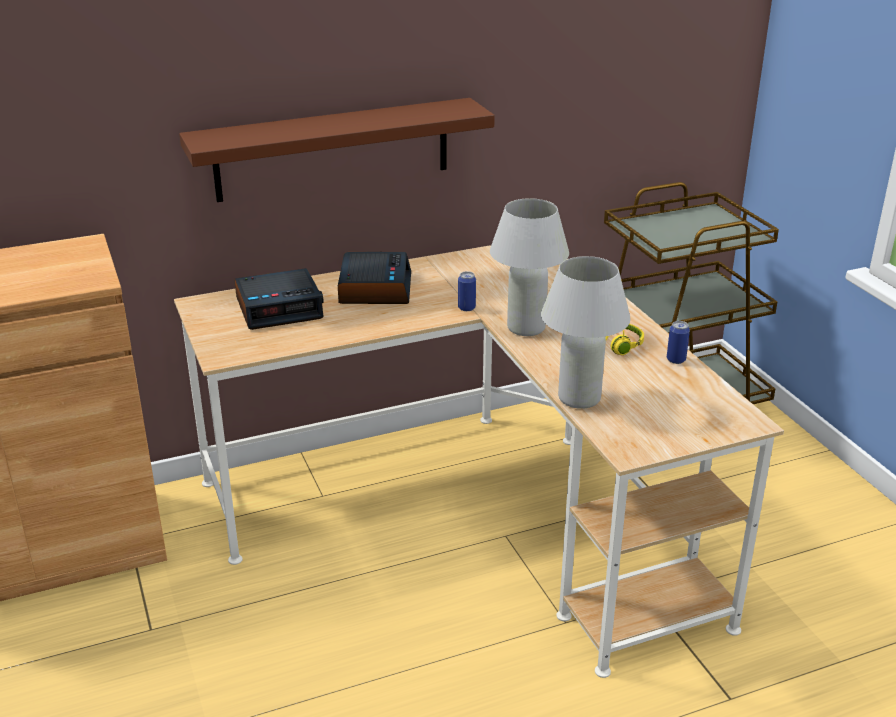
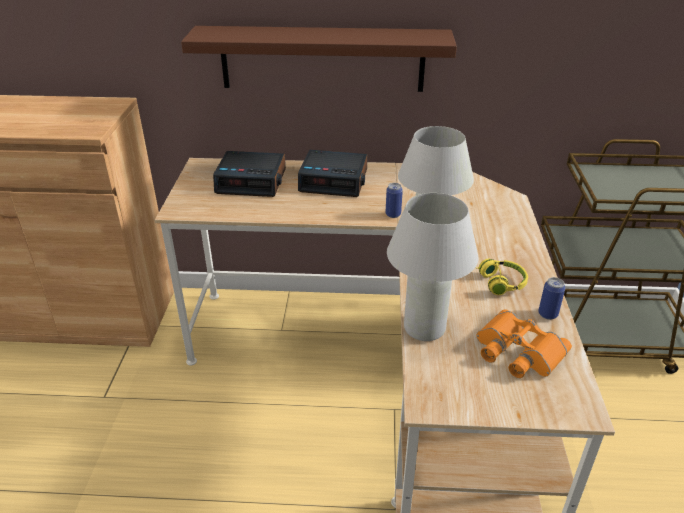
camera: 25 degrees right, 5 degrees up
(374, 288) = (334, 180): alarm clock -> alarm clock turned 75 degrees clockwise
(671, 395) = (516, 351): none -> orange binoculars

